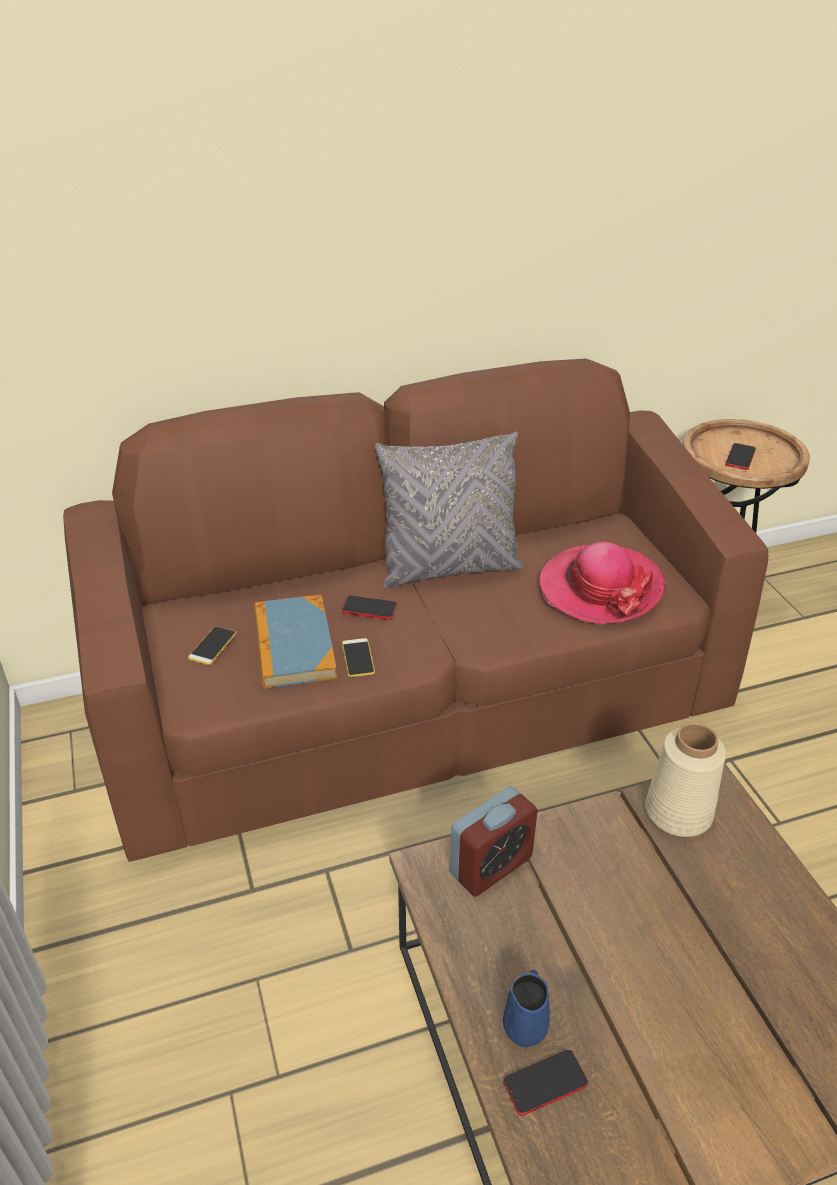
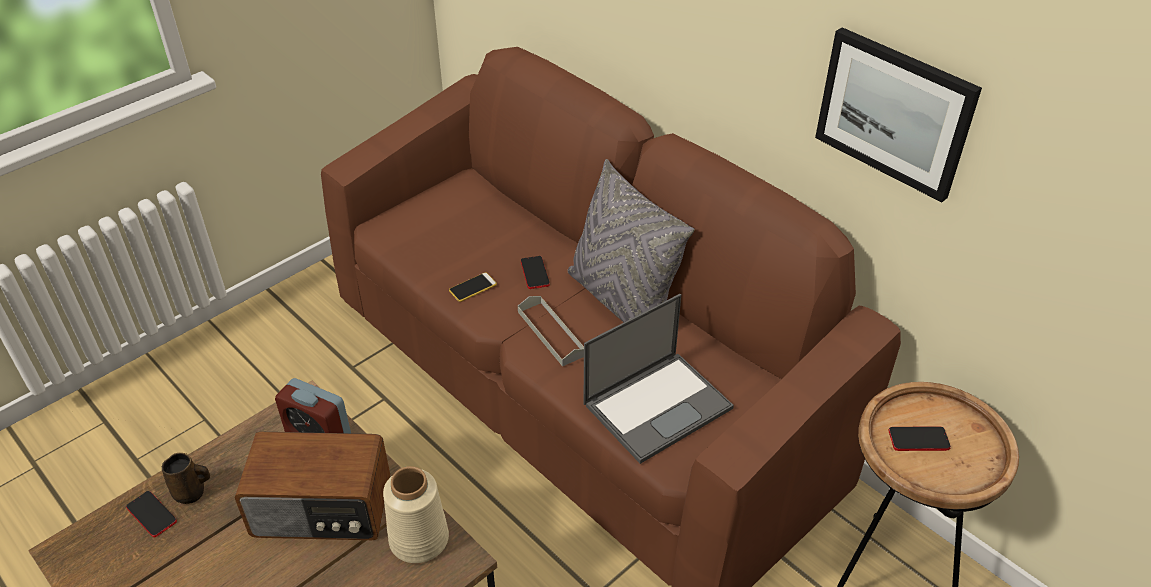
camera: 65 degrees right, 5 degrees up
(212, 646) = (445, 214): phone -> none
(294, 645) = (469, 251): book -> none
(467, 623) = (551, 333): none -> grey tray
(525, 1025) = (191, 493): blue mug -> brown mug
(600, 587) = (658, 405): hat -> laptop
(606, 887) = (322, 509): none -> radio
(612, 230) = (895, 112): none -> picture

